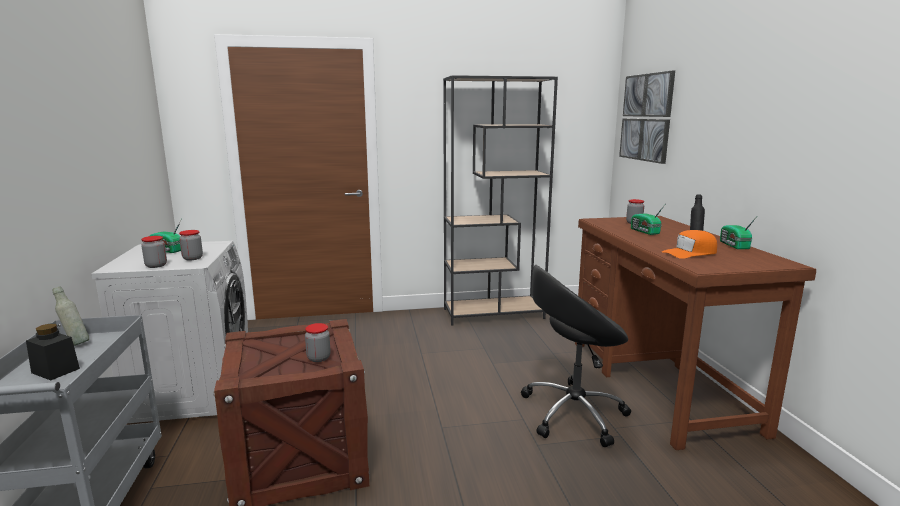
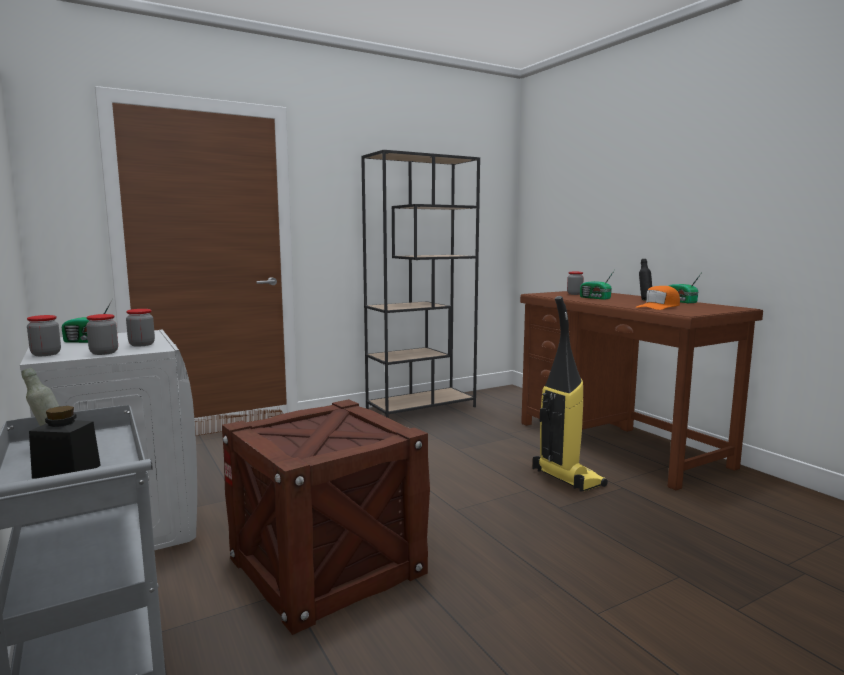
camera: 20 degrees left, 5 degrees down
(318, 358) = (363, 432): jar -> jar (46, 354)
(570, 413) = (566, 478): black office chair -> vacuum cleaner
(646, 117) = (556, 200): picture -> none

